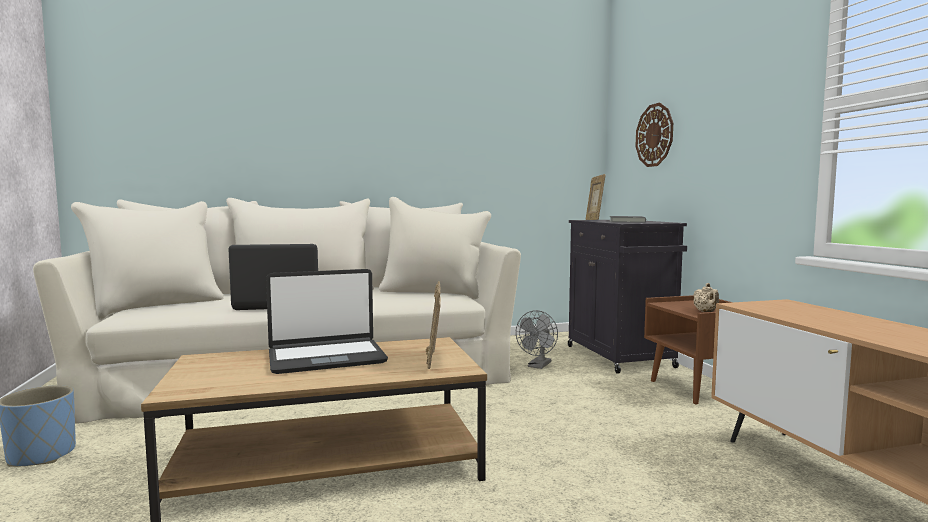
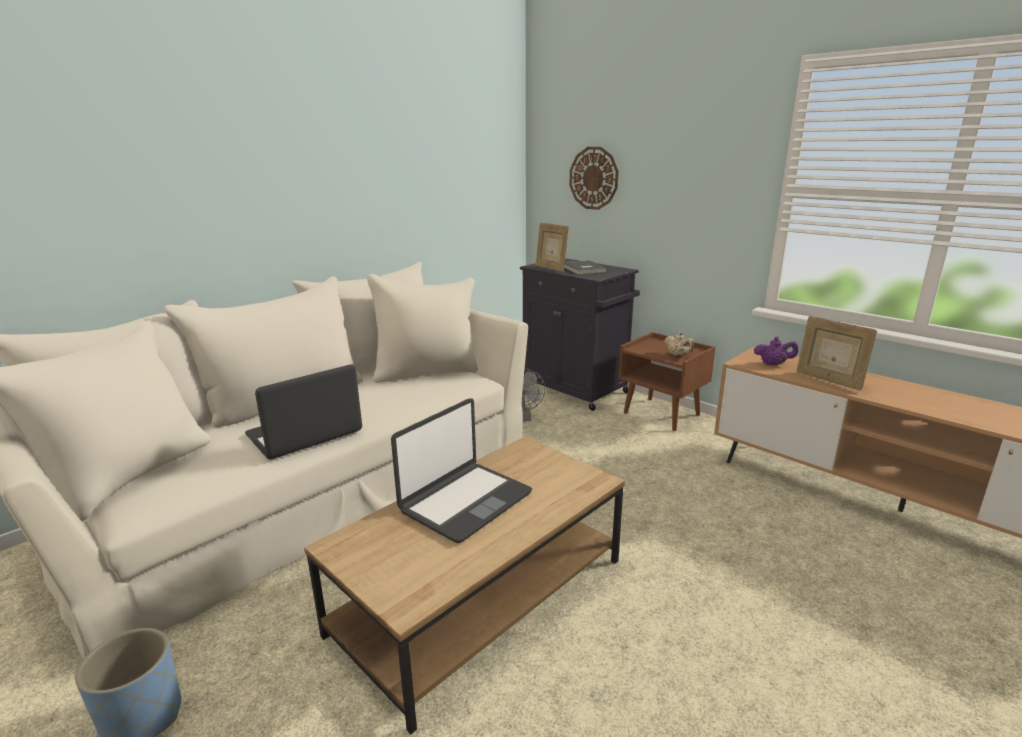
camera: 30 degrees left, 15 degrees up
(434, 359) = (560, 474): picture frame -> picture frame (828, 380)
(785, 309) = (773, 364): none -> purple teapot

